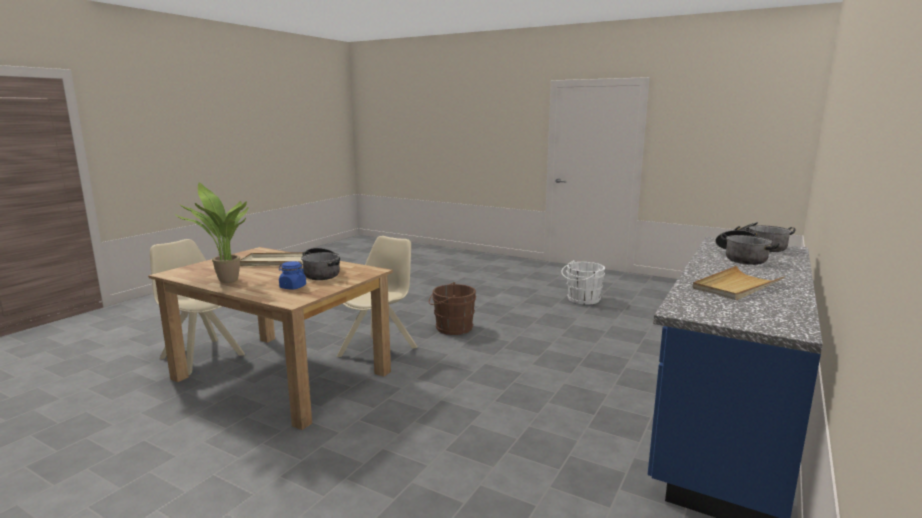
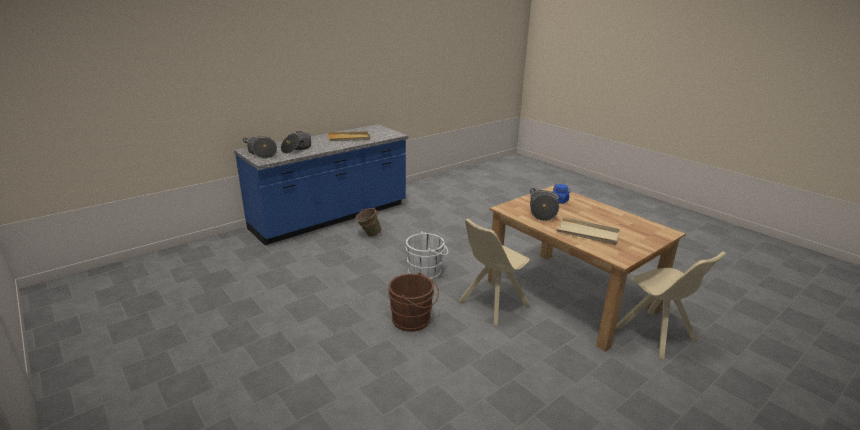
camera: 160 degrees left, 10 degrees up
(225, 281) = (612, 214): potted plant -> none
(582, 299) = (227, 337): white bucket -> white bucket (427, 272)
(611, 401) = (368, 235): none -> green bucket

